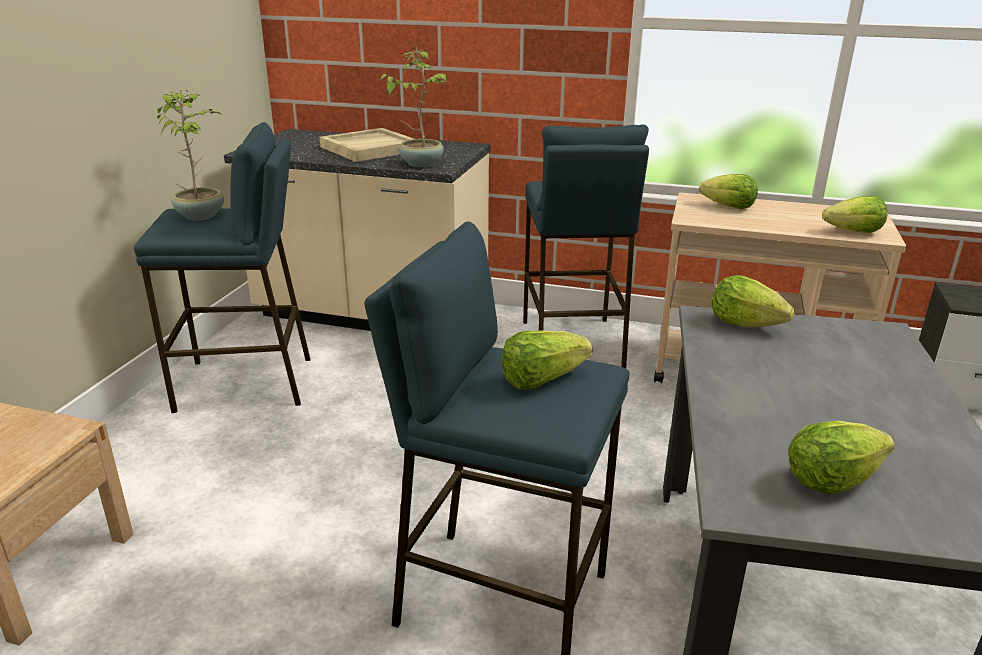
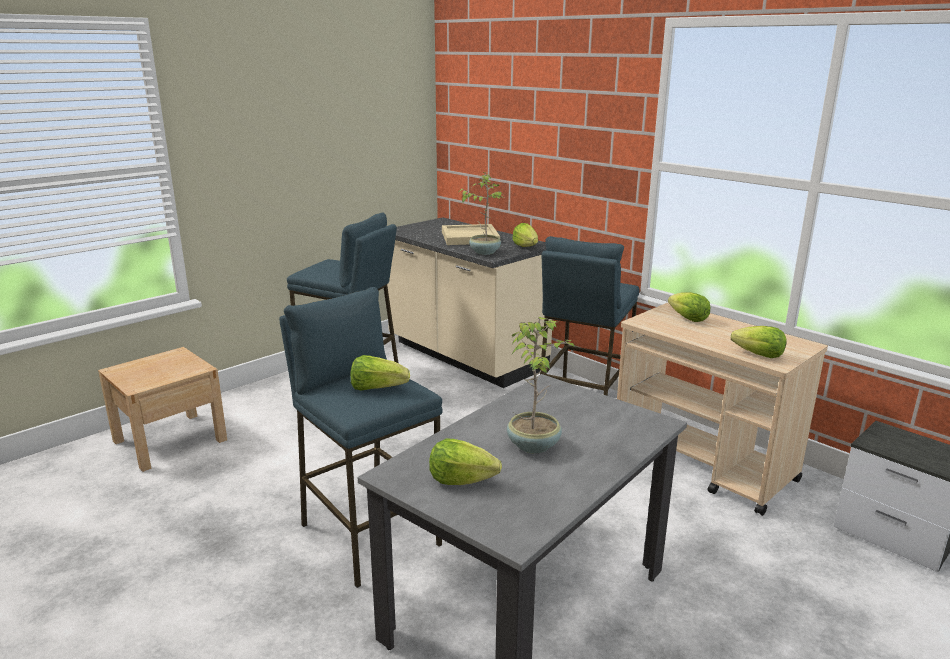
camera: 30 degrees right, 5 degrees down
(201, 215) = (336, 265): potted plant -> potted plant (534, 445)
(744, 323) = (563, 393): lettuce -> lettuce (525, 246)

